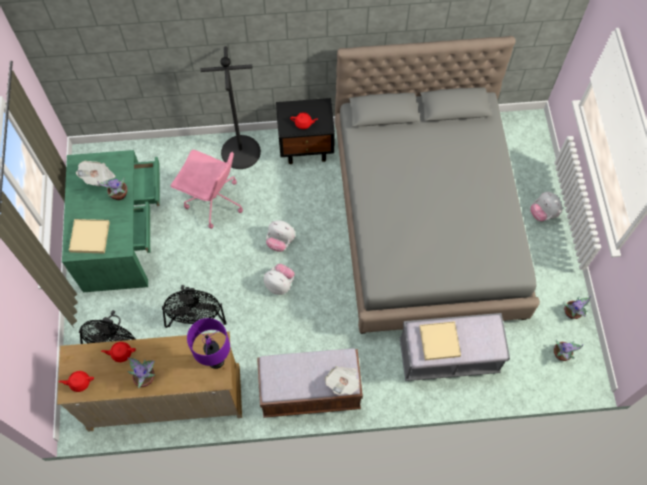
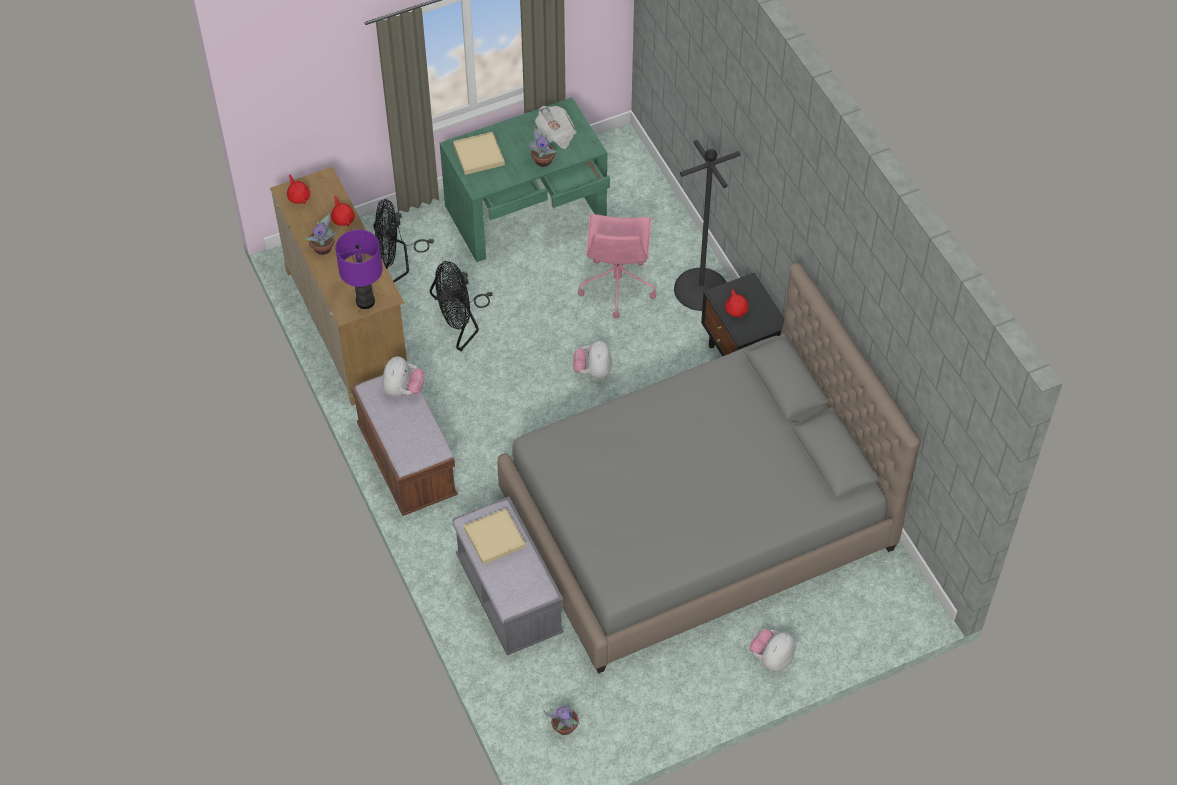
camera: 70 degrees right, 10 degrees down
(280, 284) = (534, 389): plush toy -> plush toy (403, 389)
(343, 382) = (405, 454): newspaper -> none
(572, 313) = (631, 728): potted plant -> none

